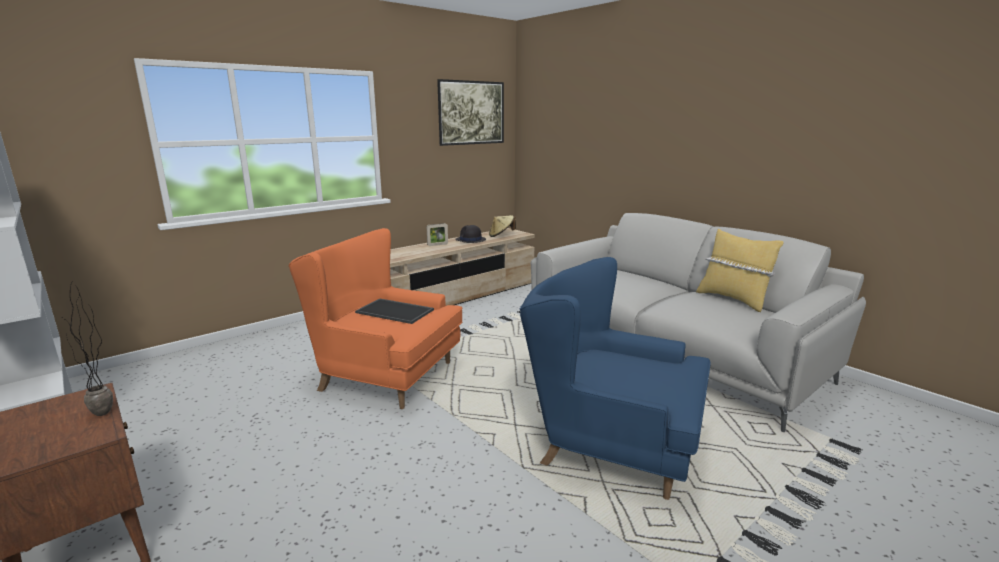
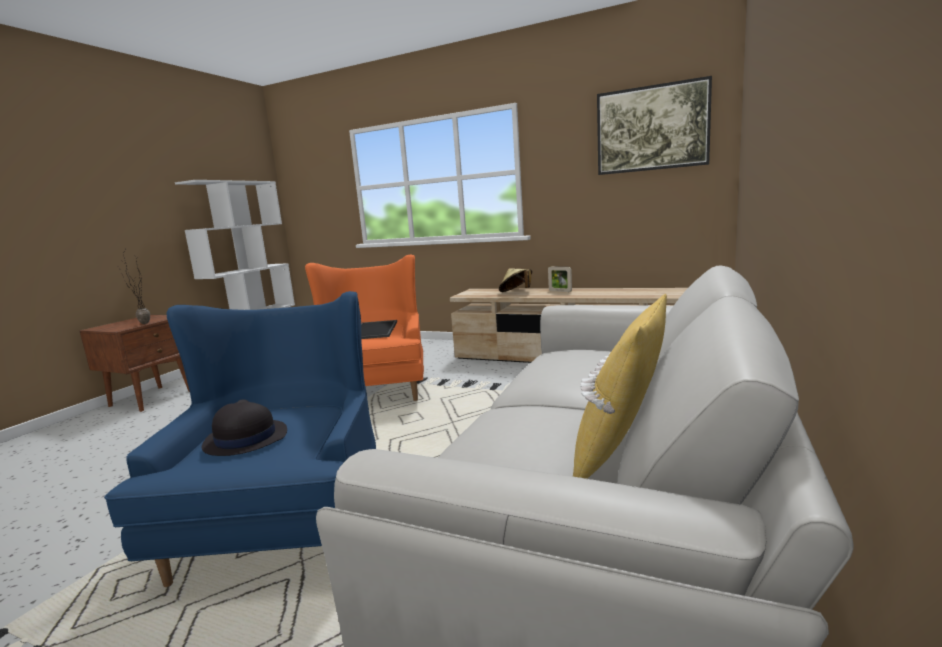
camera: 65 degrees right, 5 degrees down
(470, 240) = (603, 292): black hat -> black hat (245, 439)
(501, 235) = (654, 293): beige hat -> beige hat (516, 292)

